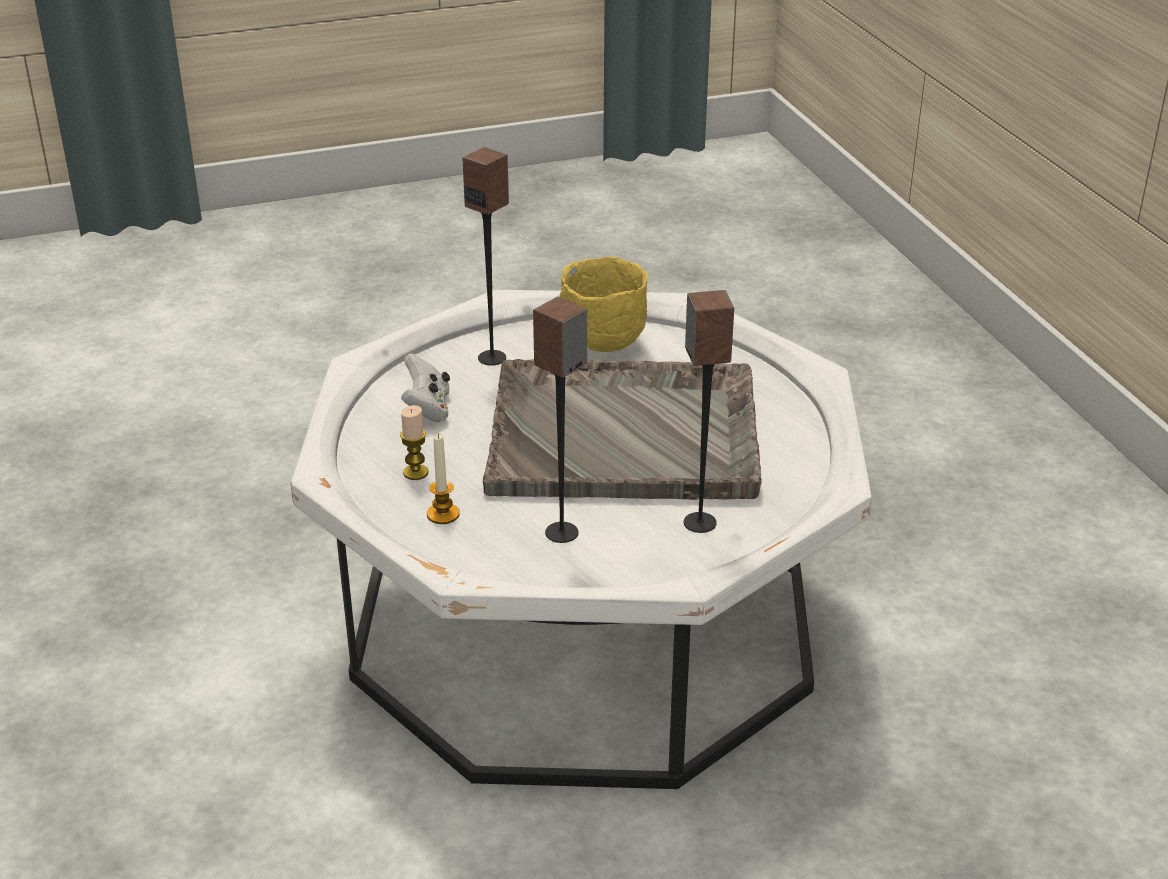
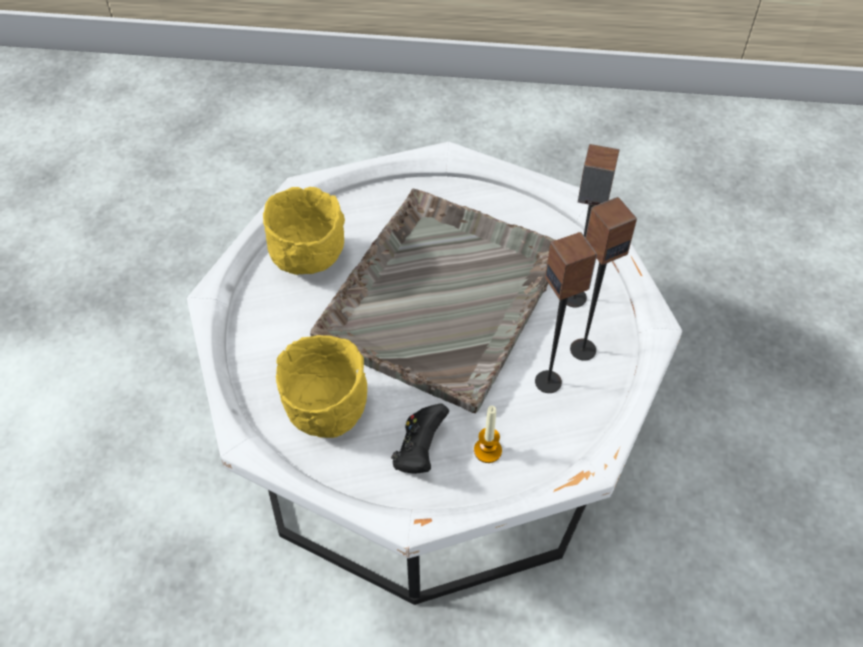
camera: 65 degrees left, 20 degrees up
(415, 473) = (419, 450): candle -> black game controller
(427, 409) = (328, 411): white game controller -> yellow bowl
(492, 358) = (278, 338): speaker -> speaker (582, 349)

